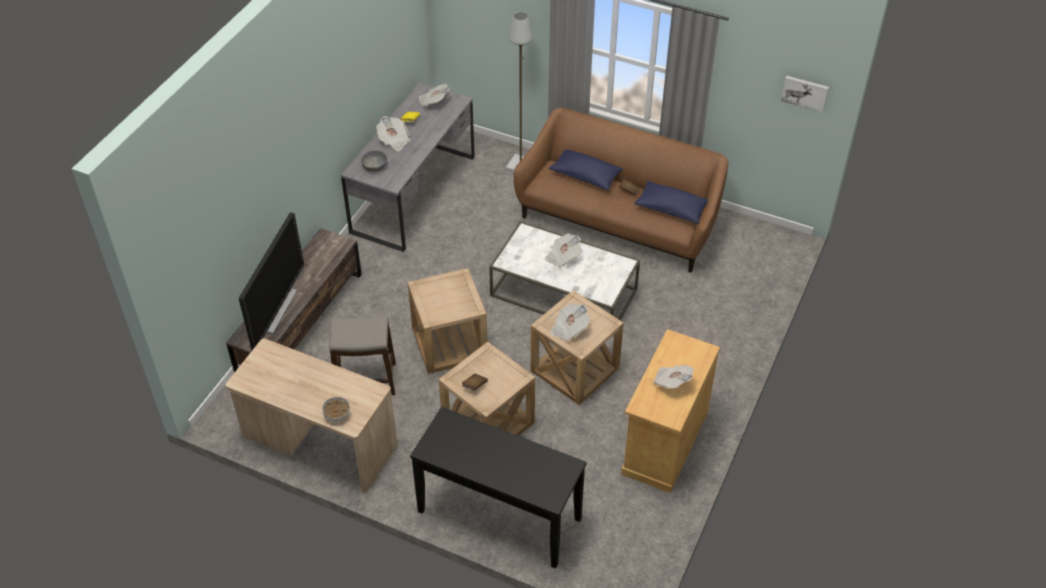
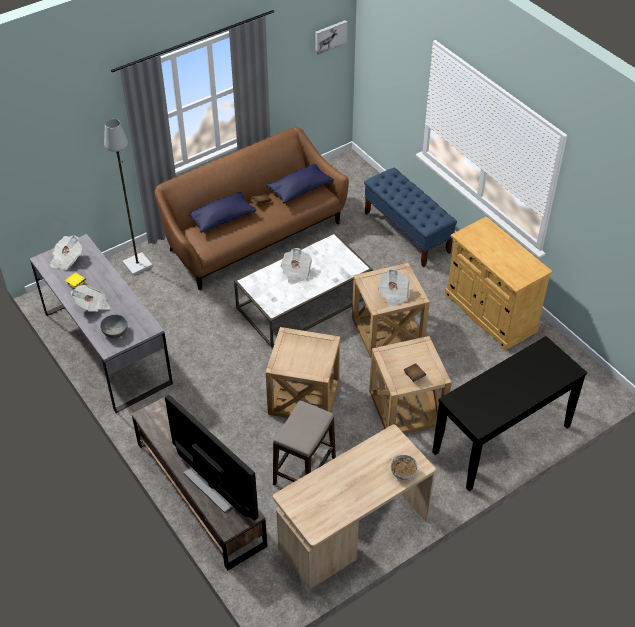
camera: 60 degrees left, 0 degrees up
(671, 382) = (504, 255): newspaper -> none
(724, 329) = (407, 233): none -> blue bench

